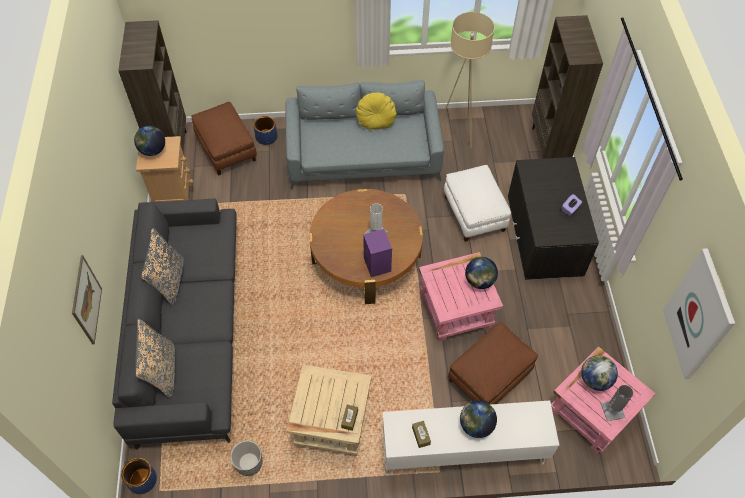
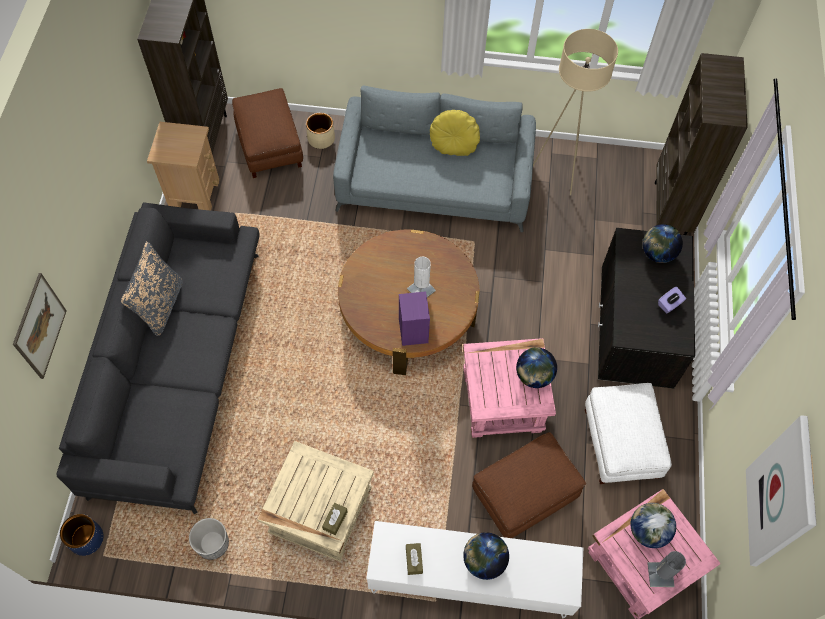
camera: 10 degrees right, 5 degrees up
(153, 150) = (172, 140): globe -> globe (657, 254)
(162, 370) = (129, 415): grey pillow -> none
(266, 137) = (321, 138): blue planter -> beige planter
(475, 213) = (555, 282): white ottoman -> white ottoman (621, 443)

